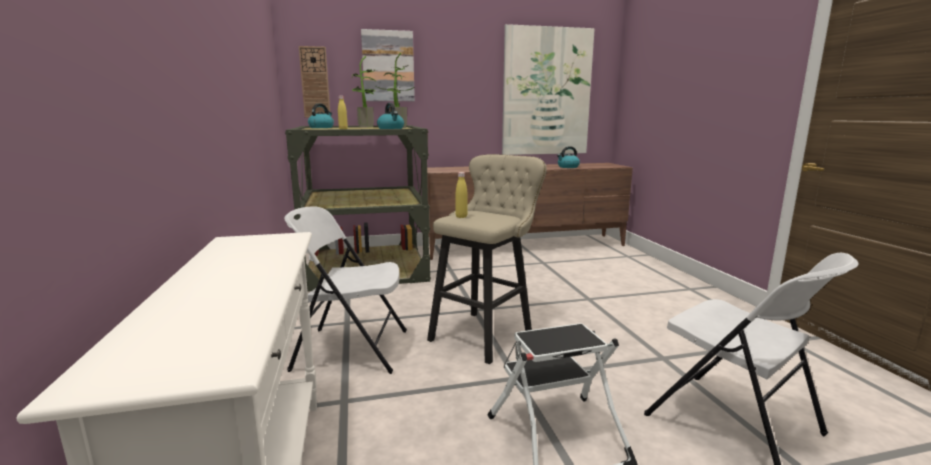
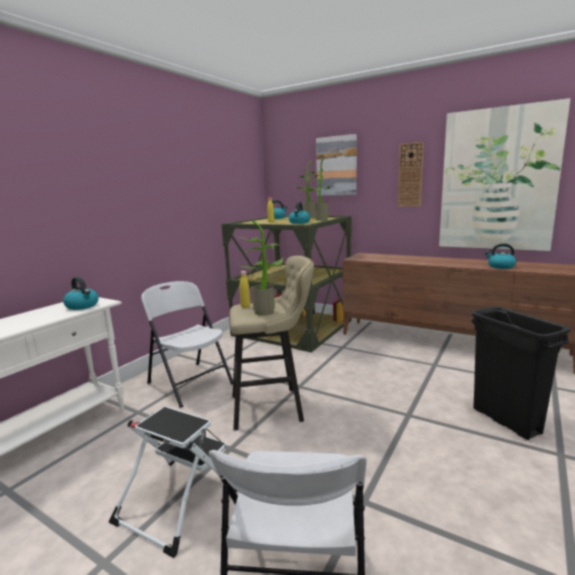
camera: 45 degrees right, 0 degrees up
(272, 245) = (83, 306): none -> kettle
(315, 82) = (286, 182): wall clock -> wall clock (410, 175)
(494, 216) = (265, 311): none -> potted plant
(640, 281) = (506, 421): none -> black trash can

